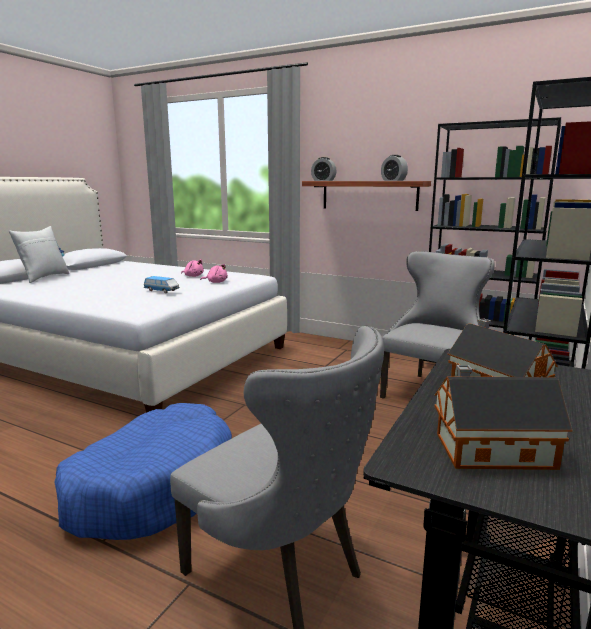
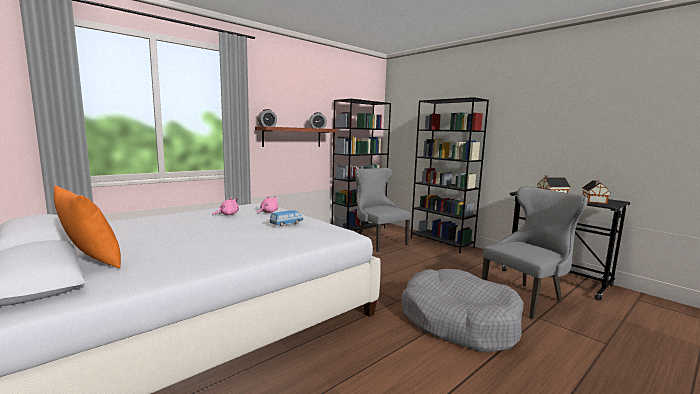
camera: 70 degrees left, 5 degrees down
(44, 278) = (91, 262): grey pillow -> orange pillow
(152, 486) = (458, 321): blue dog bed -> grey dog bed

